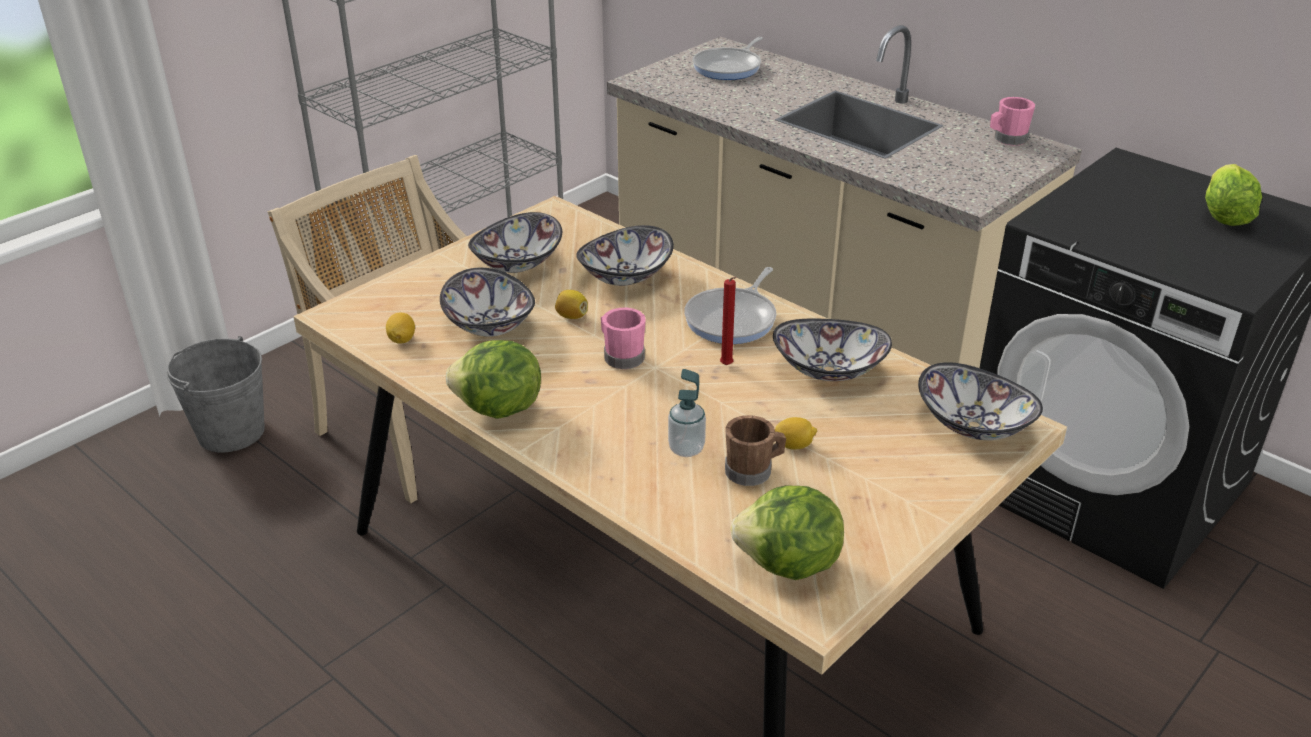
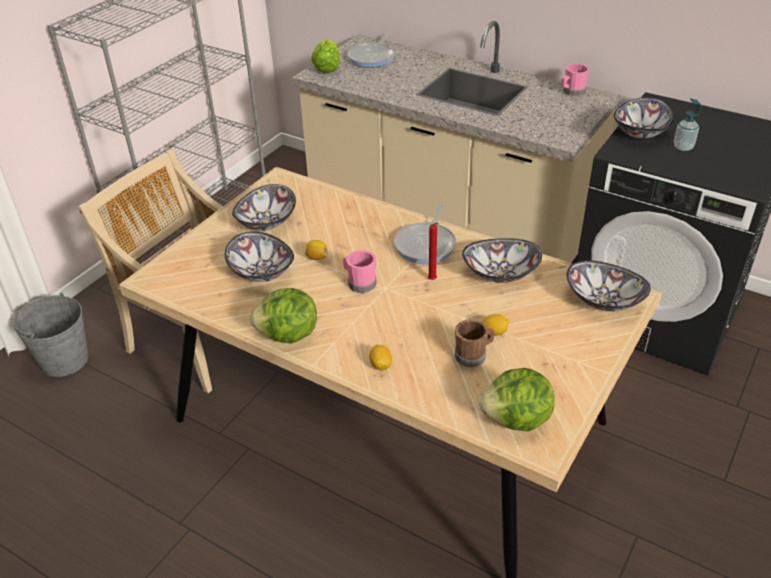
camera: 10 degrees left, 5 degrees up
(402, 339) = (203, 291): lemon -> lemon (381, 365)
(624, 276) = (343, 222): bowl -> bowl (640, 132)
(686, 449) = (424, 346): soap dispenser -> soap dispenser (683, 147)
(1224, 216) = (726, 134): lettuce -> lettuce (327, 68)

